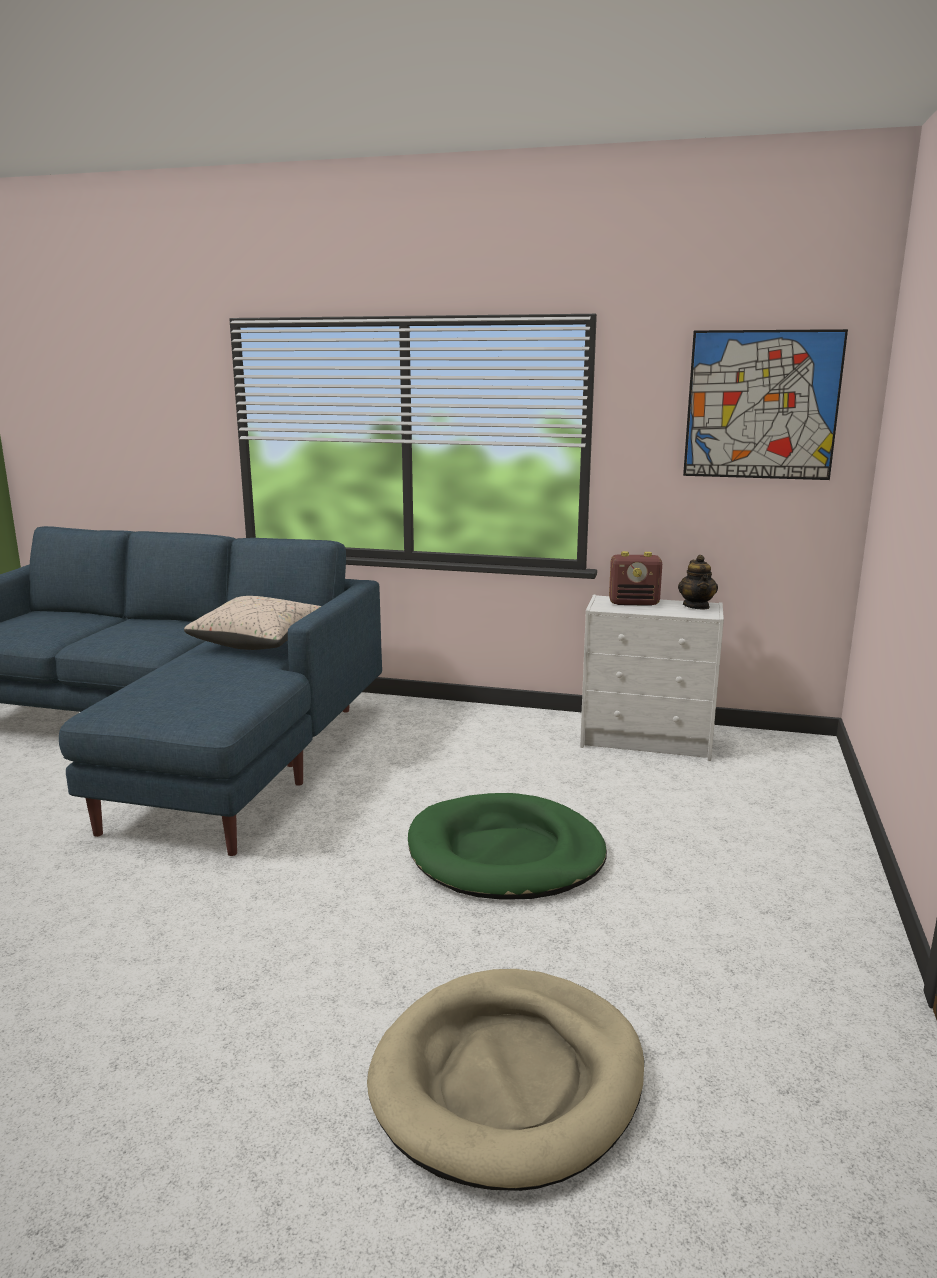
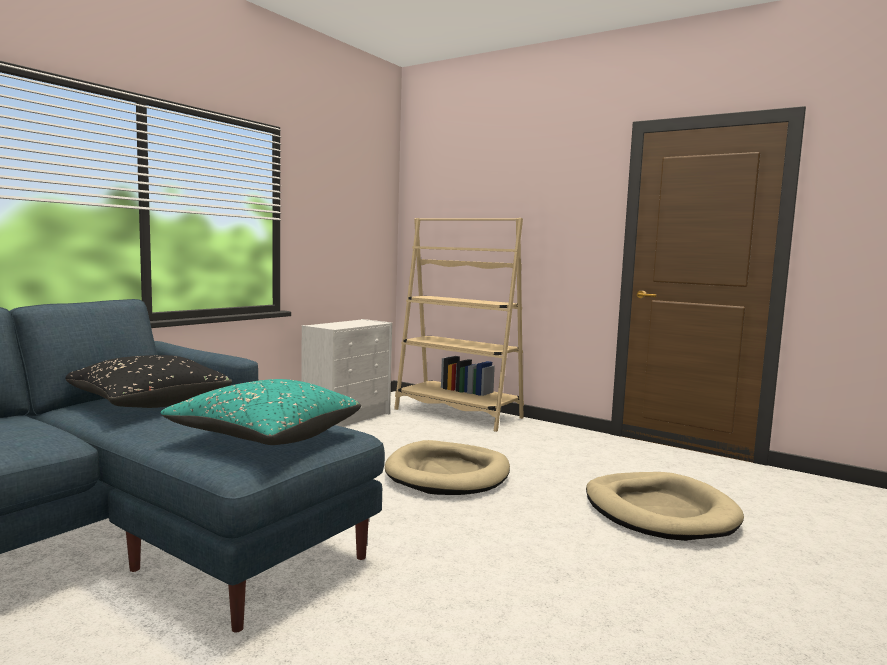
camera: 70 degrees left, 10 degrees down
(177, 698) = (266, 436): none -> turquoise pillow
(262, 642) = (149, 403): beige pillow -> black pillow
(505, 854) = (448, 474): green dog bed -> beige dog bed
(634, 603) = (335, 324): radio -> none
(696, 606) = (361, 321): teapot -> none
(761, 405) = (358, 200): picture -> none
(795, 808) = (458, 414): none -> beige bookcase

